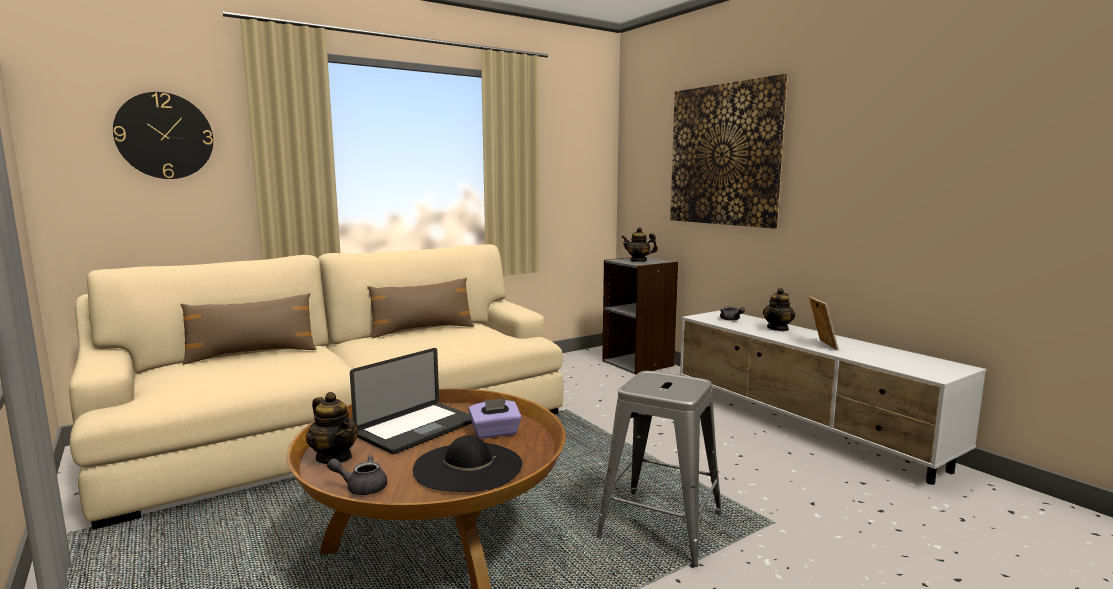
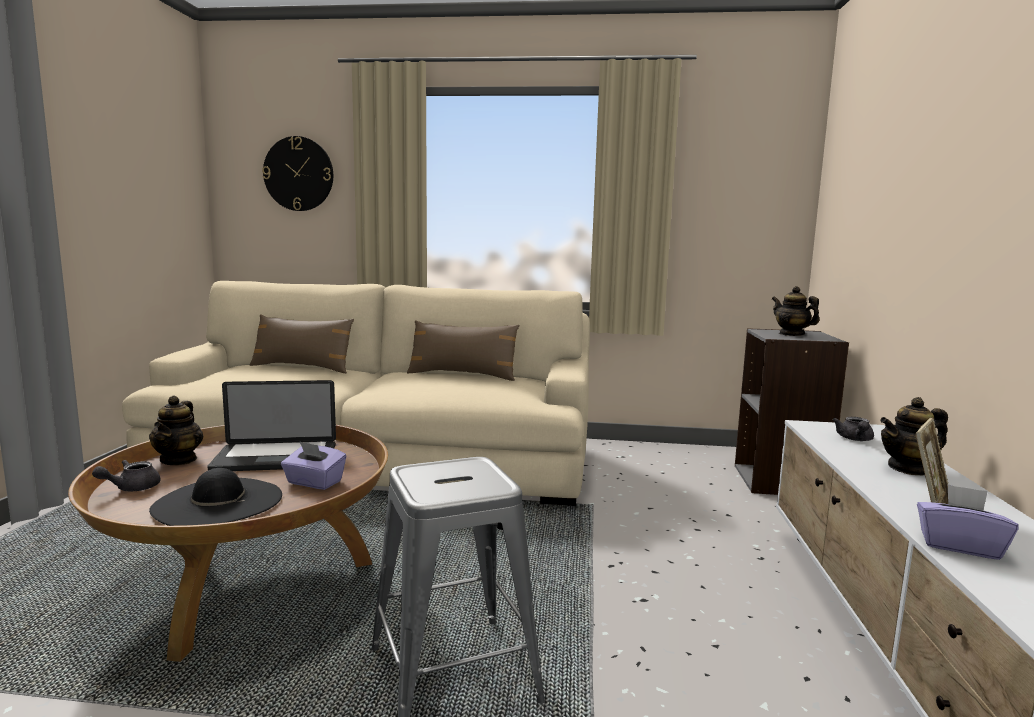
camera: 40 degrees right, 0 degrees up
(361, 487) = (131, 488): grey teapot -> grey teapot turned 90 degrees counterclockwise
(724, 155) = (914, 171): picture -> none
(855, 355) = (959, 546): none -> purple tissue box

